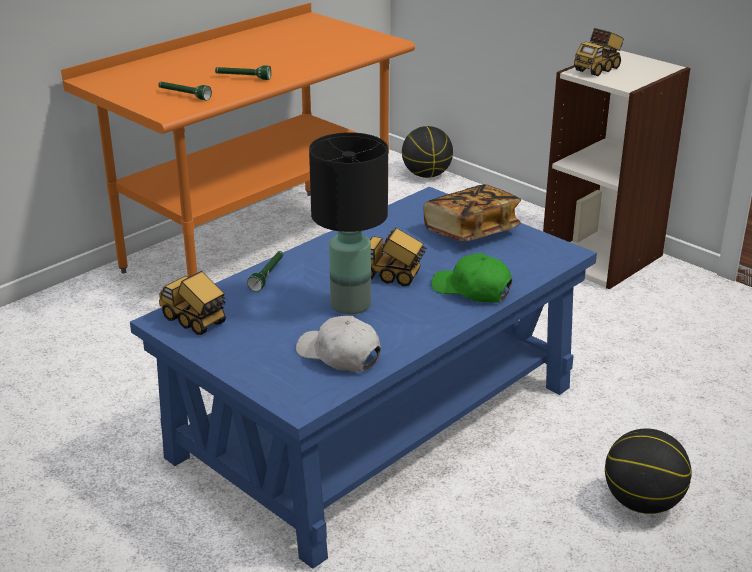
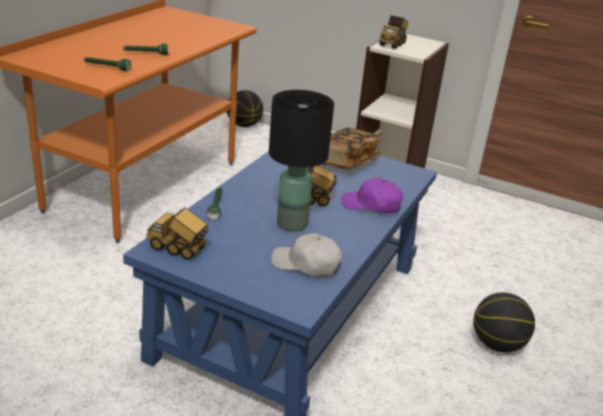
camera: 20 degrees left, 0 degrees up
(472, 290) = (371, 205): green cap -> purple cap

